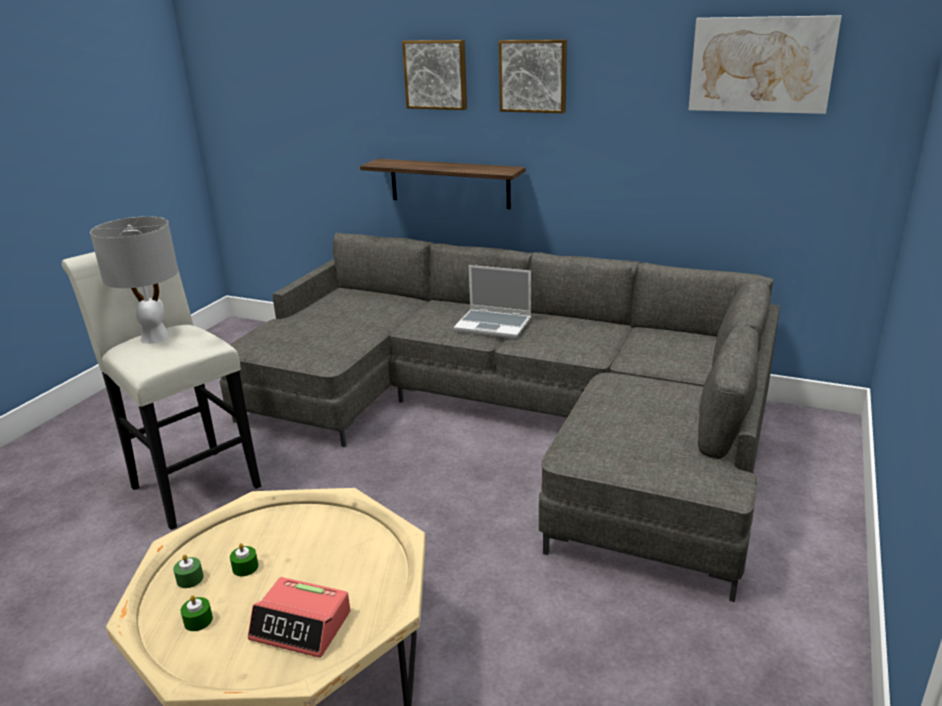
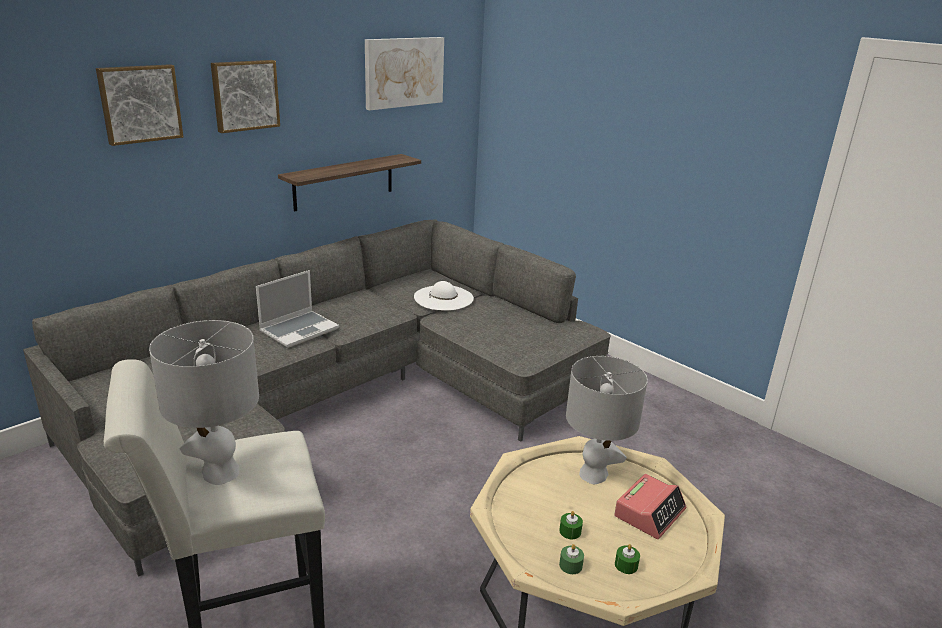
camera: 70 degrees left, 0 degrees up
(359, 565) = (594, 474): none -> grey table lamp
(449, 183) = (166, 218): shelf -> shelf (344, 182)
(662, 366) = (443, 298): none -> white hat

